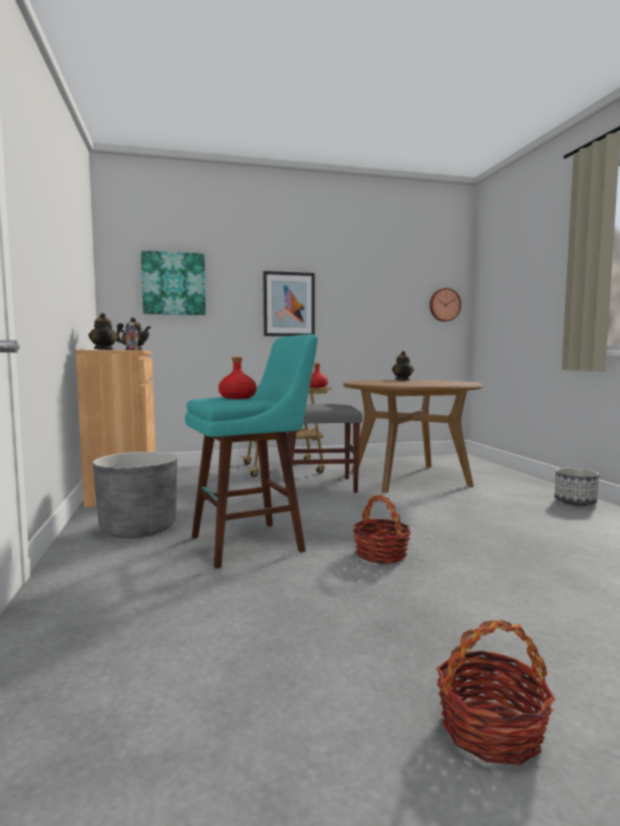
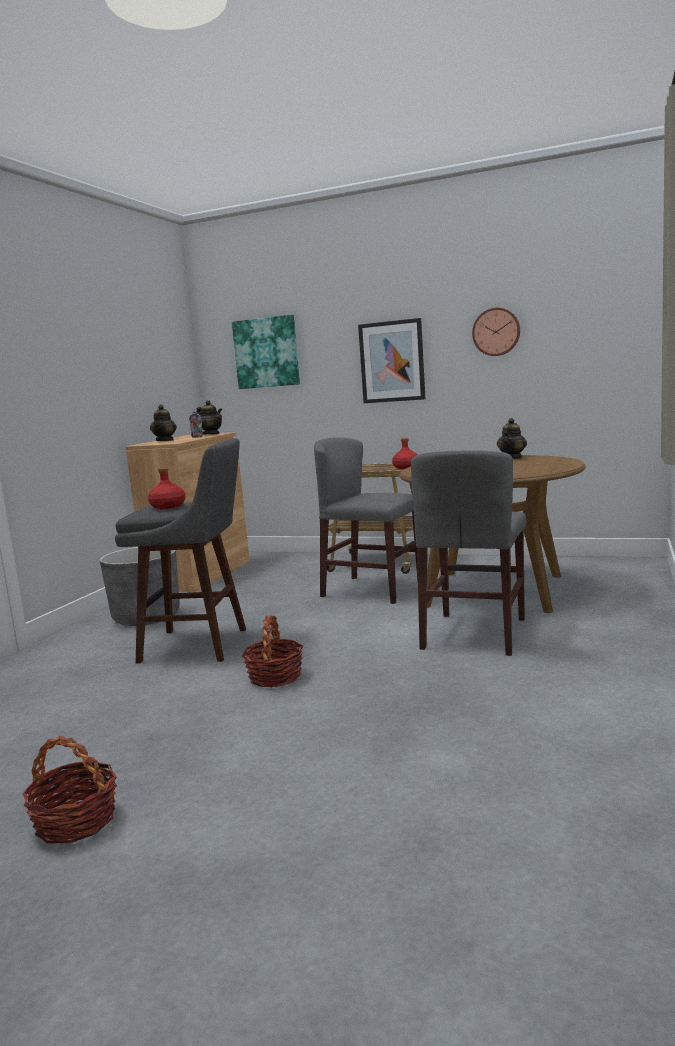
camera: 35 degrees right, 5 degrees up
(252, 542) = (199, 645): turquoise stool -> grey stool
(444, 305) = (620, 336): wall clock -> wall clock (496, 332)
(457, 503) = (474, 633): none -> grey chair
(574, 502) = (641, 654): planter -> none

